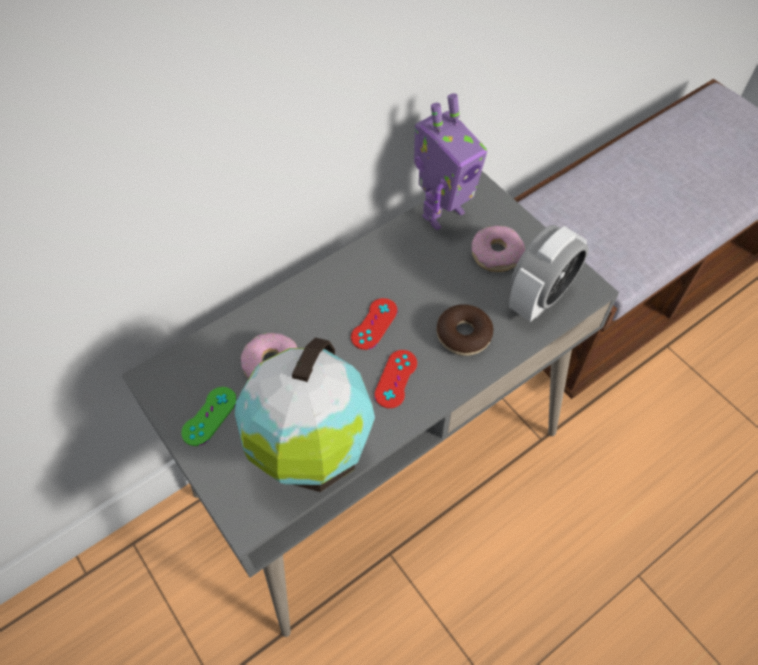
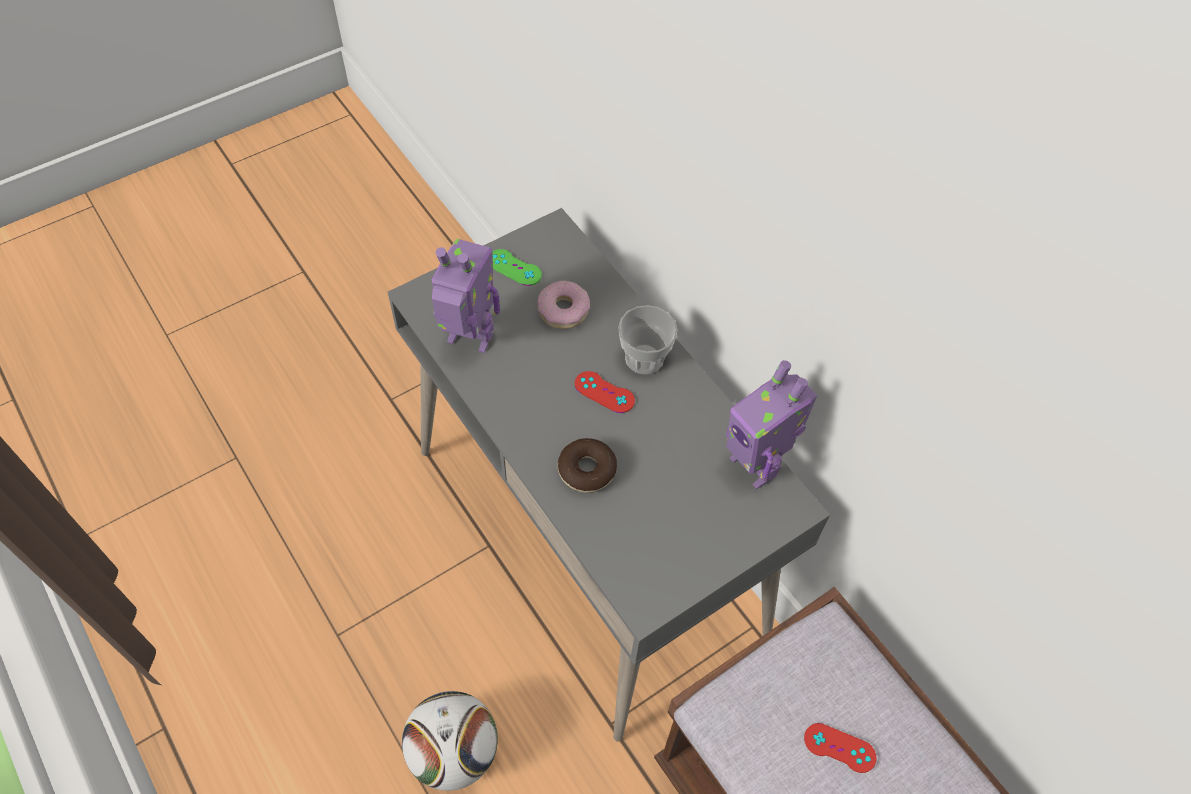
camera: 90 degrees right, 0 degrees up
(313, 454) = (469, 340): globe -> toy robot
(332, 292) = (644, 358): none -> cup
(396, 379) = (539, 407): red game controller -> red game controller (839, 748)
(496, 254) = (695, 515): donut -> none
(539, 298) = (632, 551): alarm clock -> none
(588, 566) = (453, 752): none -> football

